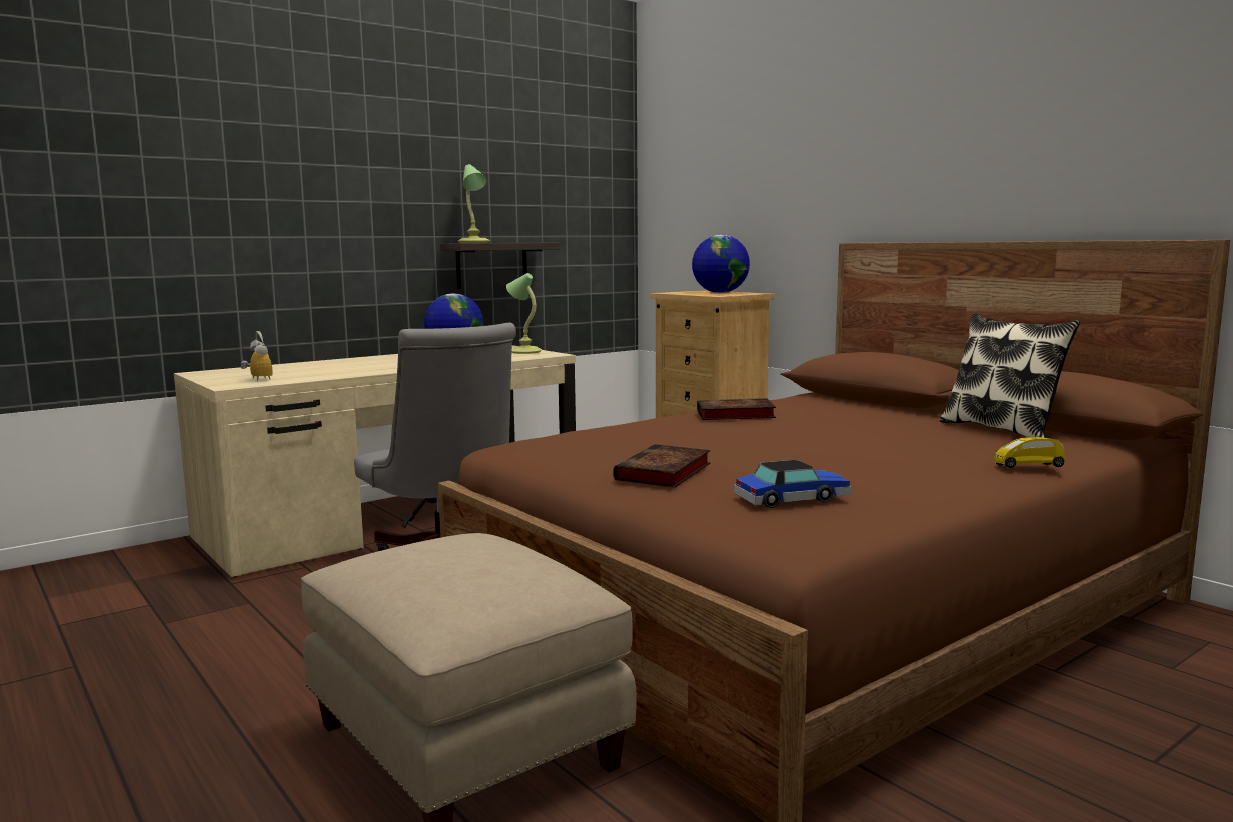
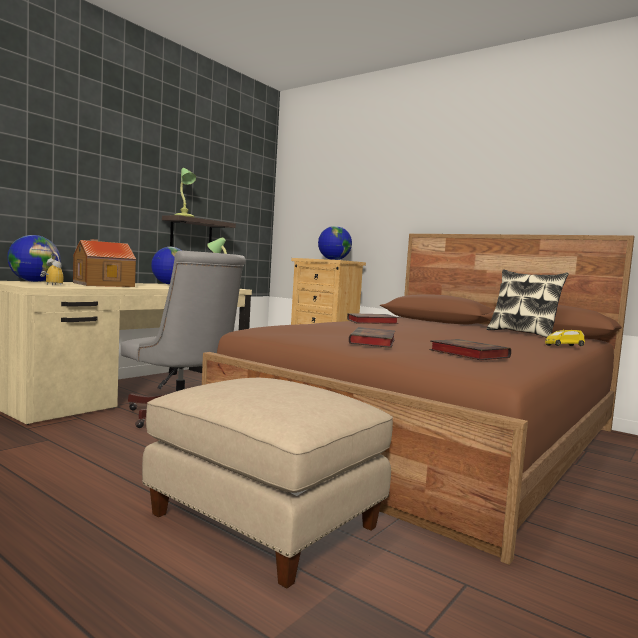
camera: 15 degrees left, 5 degrees down
(248, 369) = (34, 282): none -> globe
(340, 367) = (102, 284): none -> toy house
(792, 499) = (466, 354): toy car -> book

